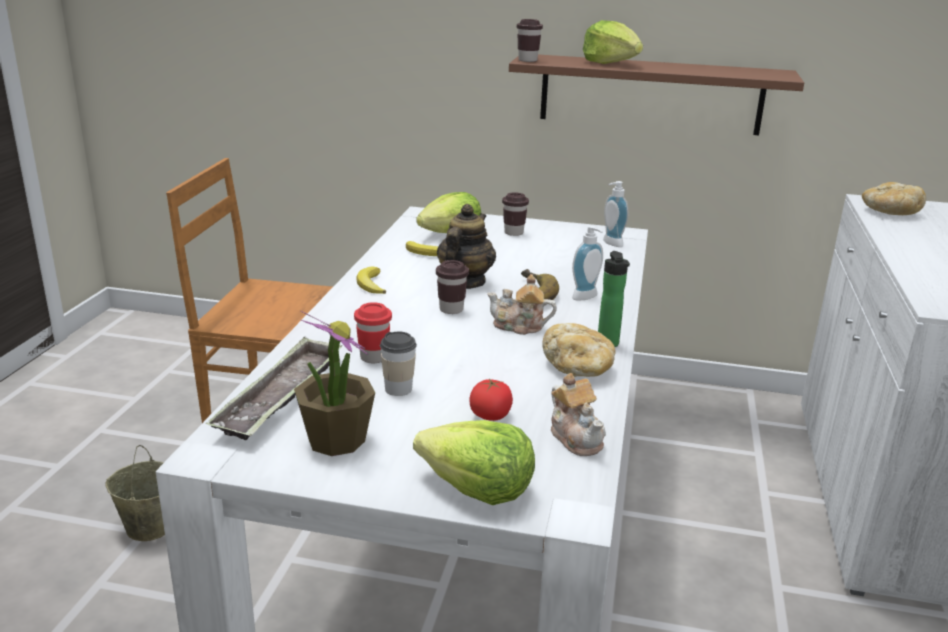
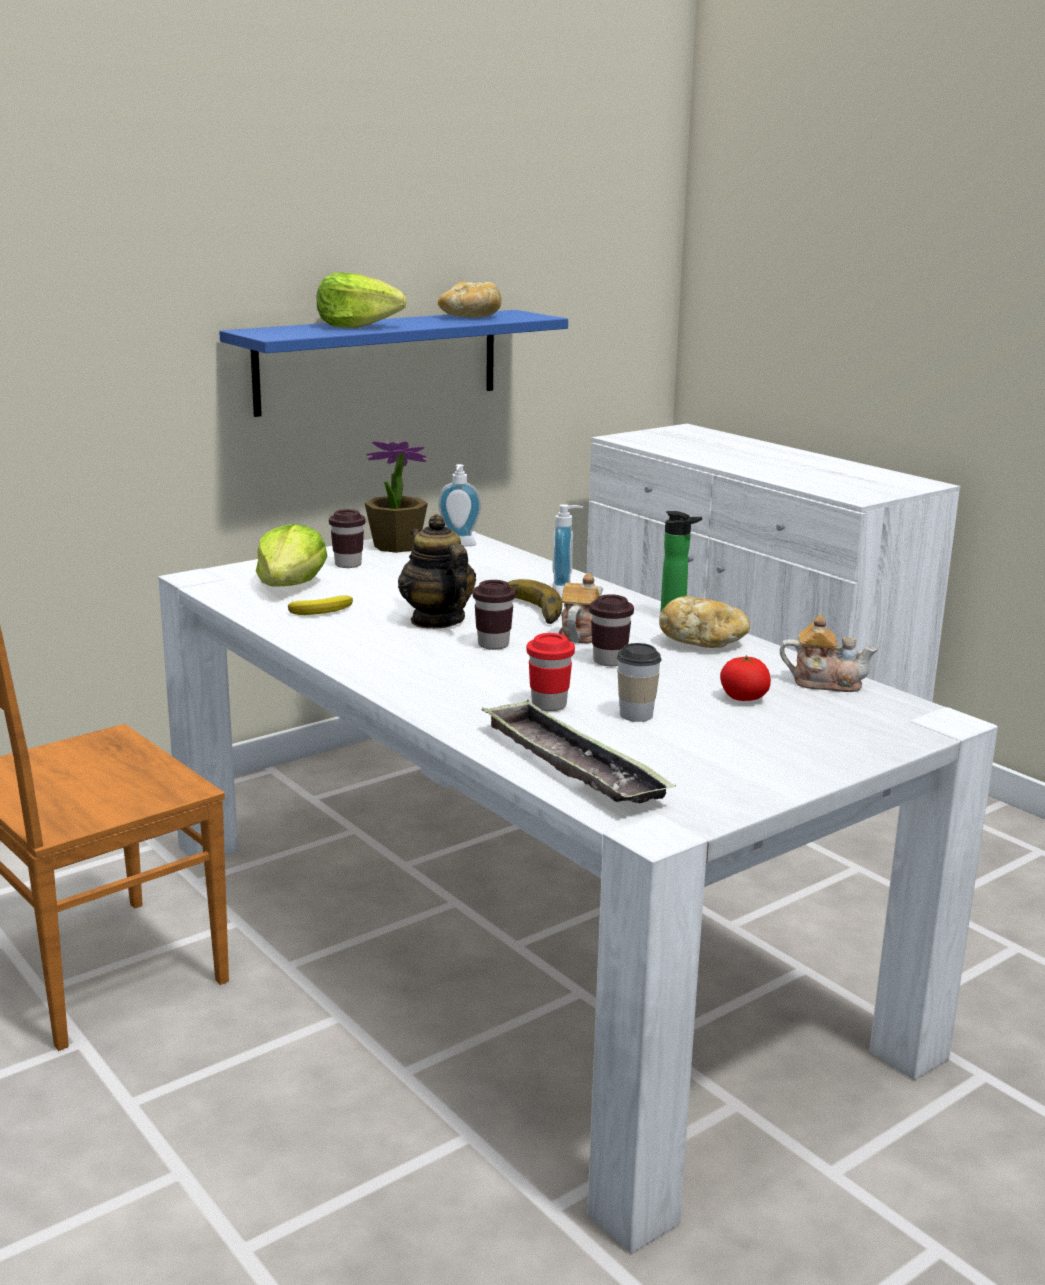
camera: 50 degrees left, 5 degrees down
(149, 526) = (175, 1163): beige bucket -> none
(336, 440) = (702, 767): potted plant -> potted plant (396, 546)
(370, 284) = (358, 656): banana -> none
(477, 489) = (864, 740): lettuce -> none
(519, 326) = (582, 634): teapot -> teapot turned 150 degrees clockwise
(527, 60) = (271, 336): brown cup -> brown cup (609, 661)
(650, 94) = (378, 361): brown shelf -> blue shelf
(889, 213) = (659, 443): bread -> bread (470, 317)

